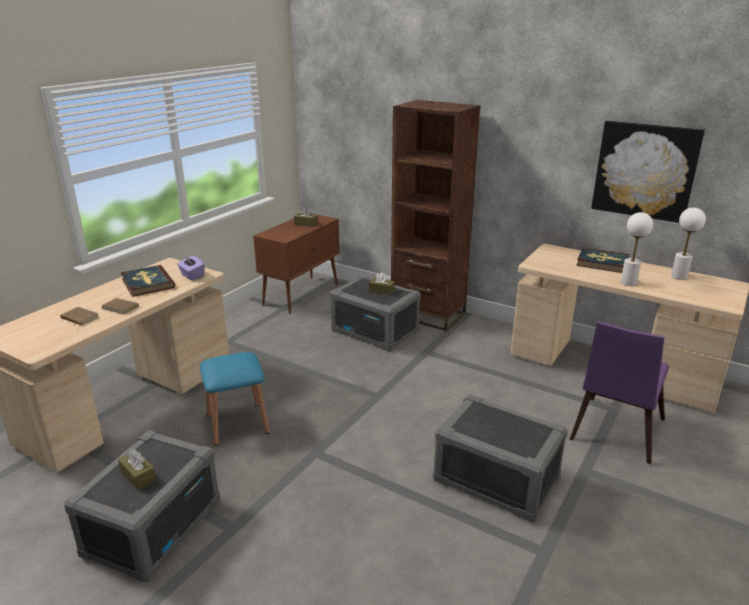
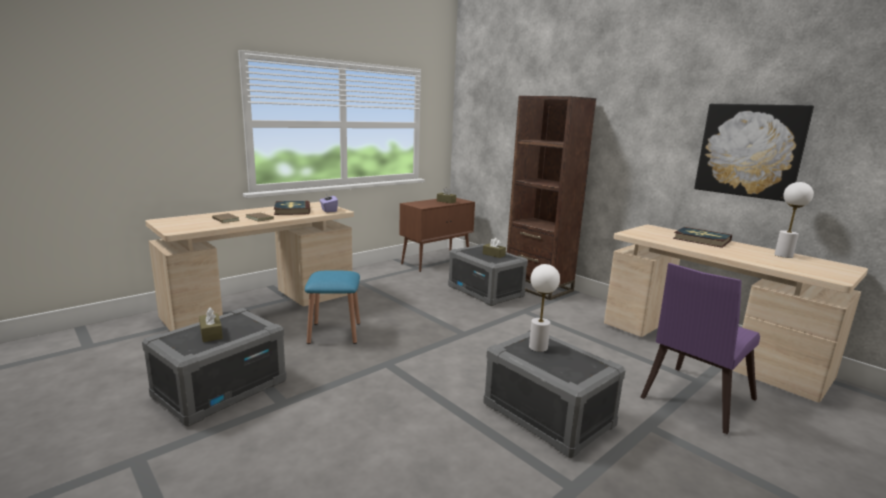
camera: 15 degrees right, 10 degrees down
(628, 283) = (723, 253): white table lamp -> white table lamp (538, 347)

